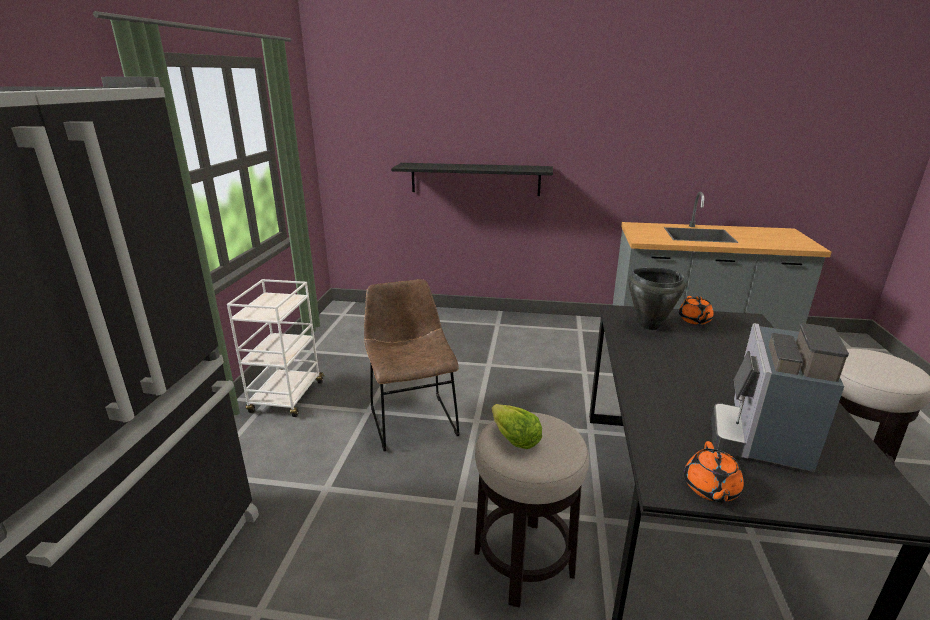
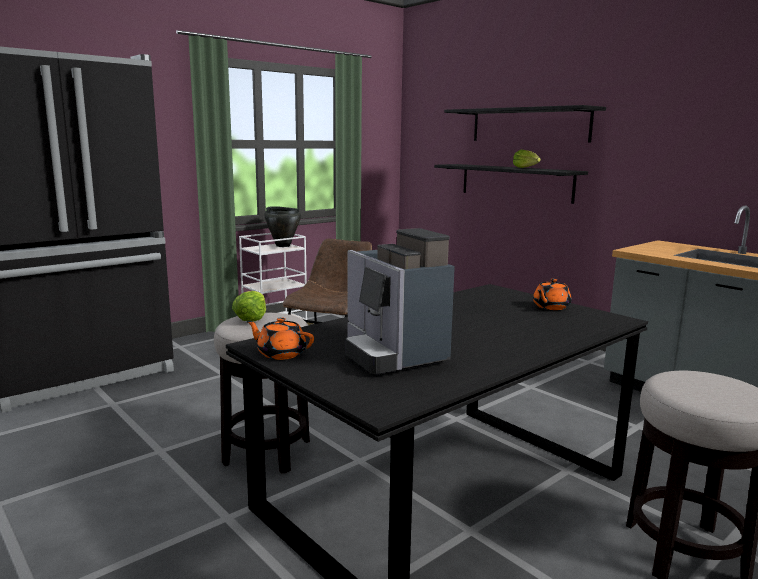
camera: 40 degrees right, 10 degrees down
(486, 122) = (529, 125): none -> black shelf
(491, 165) = (526, 168): none -> lettuce
(648, 325) = (493, 299): black cooking pot -> black cooking pot (283, 245)
(710, 489) = (281, 354): orange teapot -> orange teapot turned 60 degrees clockwise
(761, 436) = (392, 354): coffee machine -> coffee machine turned 90 degrees counterclockwise

